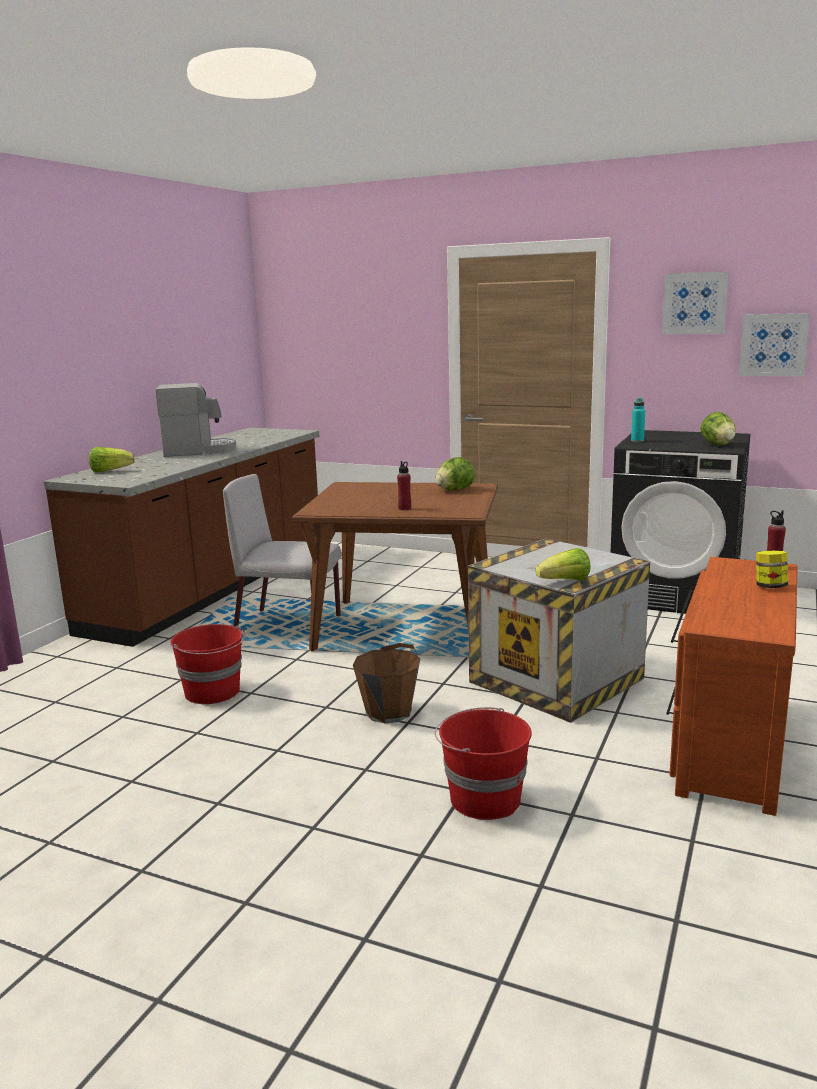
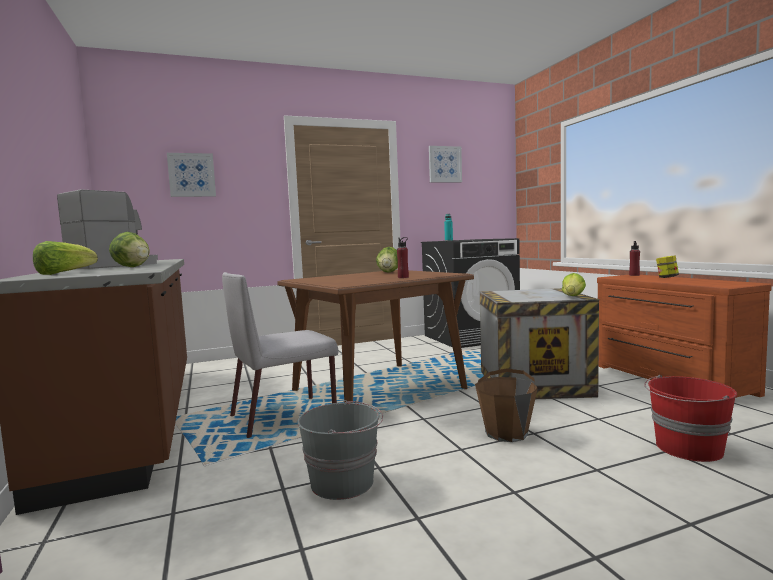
camera: 45 degrees left, 10 degrees down
(213, 692) = (343, 482): red bucket -> grey bucket
(717, 445) = (493, 238): lettuce -> lettuce (132, 267)
(773, 345) = (484, 189): picture -> picture (192, 175)

